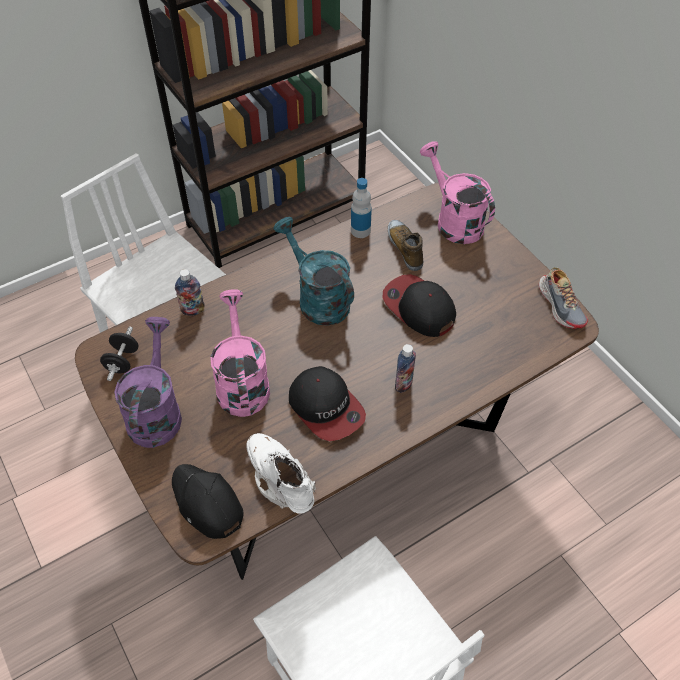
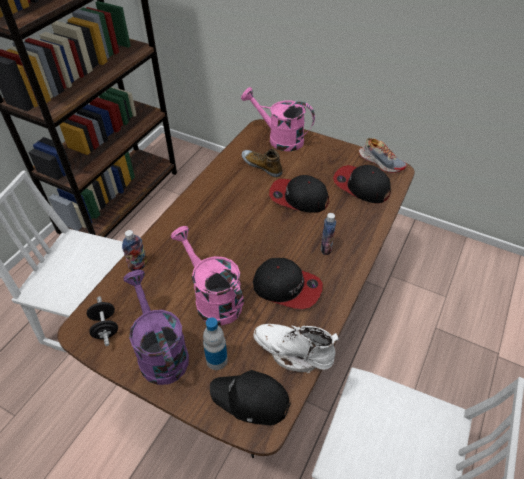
camera: 30 degrees left, 5 degrees down
(317, 298) = (226, 219): turquoise watering can -> none
(360, 231) = (224, 166): bottle -> bottle (217, 360)
(508, 326) = (361, 186): none -> cap

